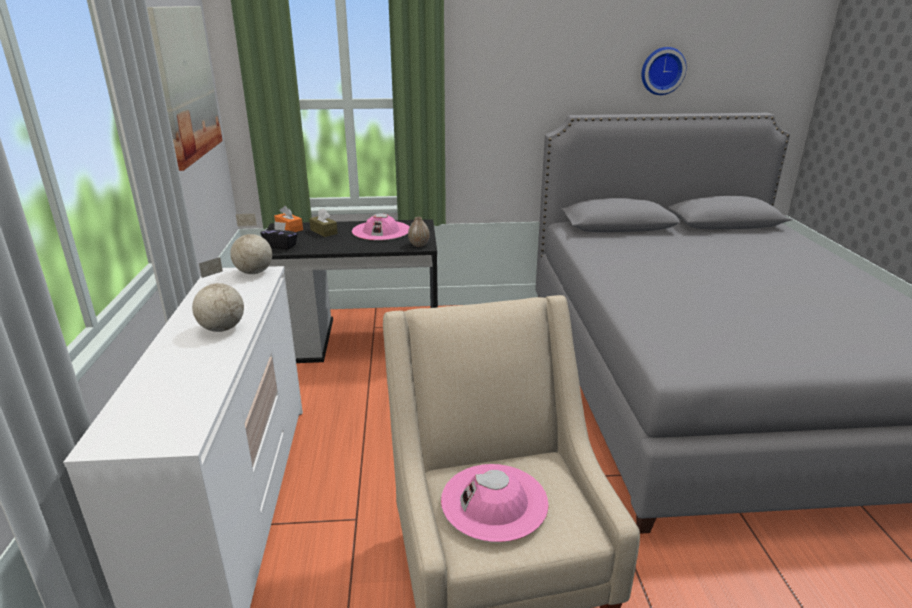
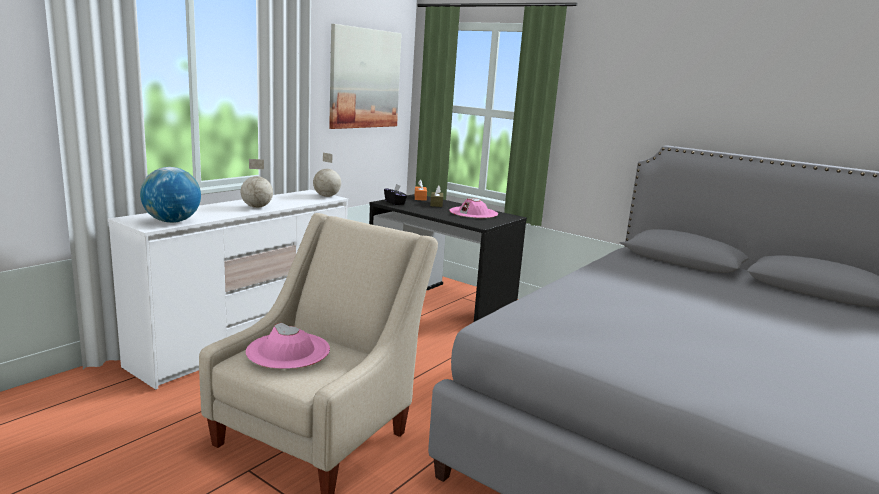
camera: 40 degrees right, 10 degrees down
(182, 412) = (172, 221): none -> globe
(419, 245) = (479, 224): vase -> none
(662, 70) = (778, 113): wall clock -> none

